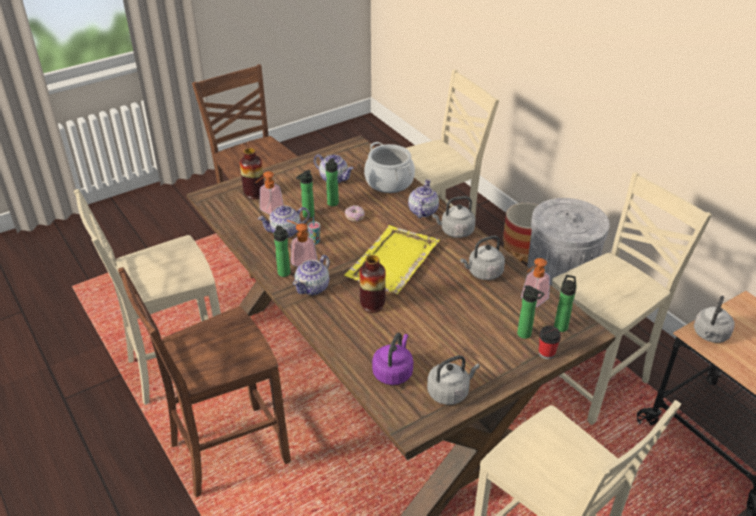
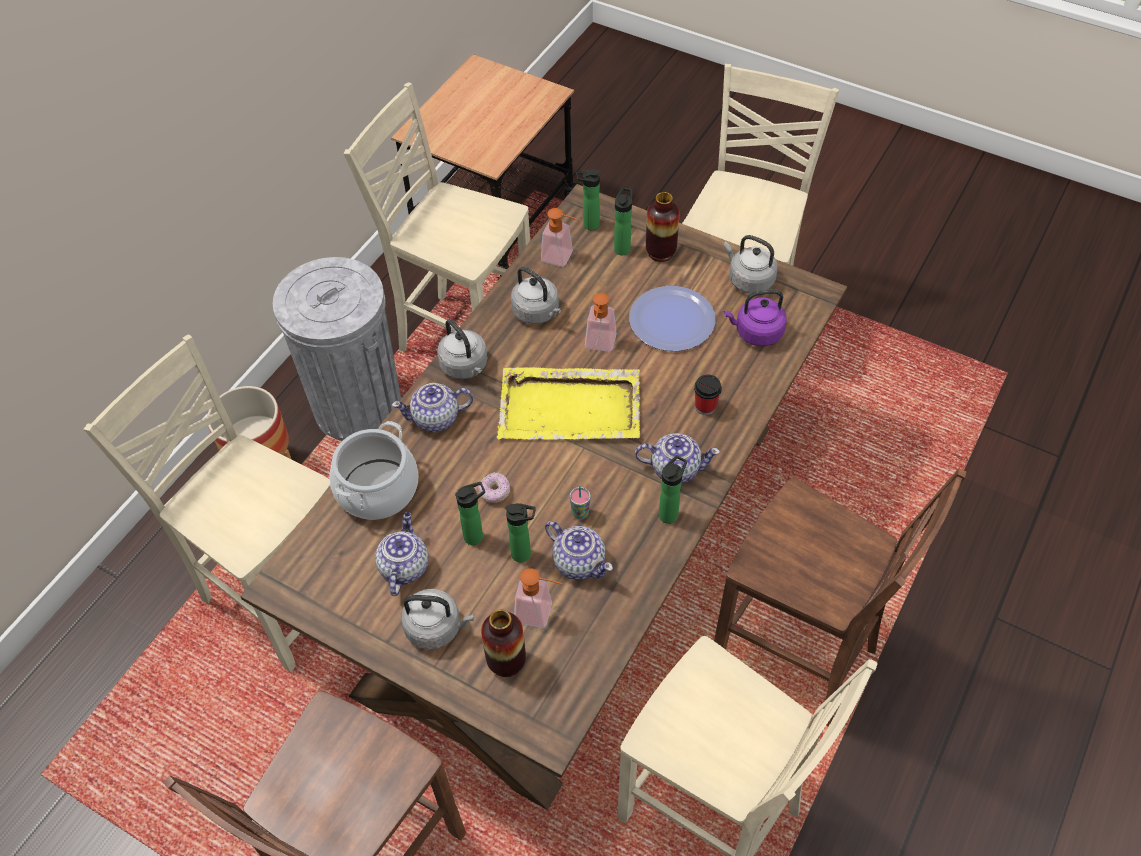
camera: 115 degrees left, 15 degrees up
(300, 261) = (632, 509): soap dispenser -> soap dispenser (599, 345)
(372, 305) = (666, 393): vase -> vase (660, 252)
(435, 333) = (672, 320): none -> plate
(546, 353) = (639, 226): cup -> cup (705, 407)
(710, 335) = (486, 152): grey kettle -> grey kettle (436, 628)

